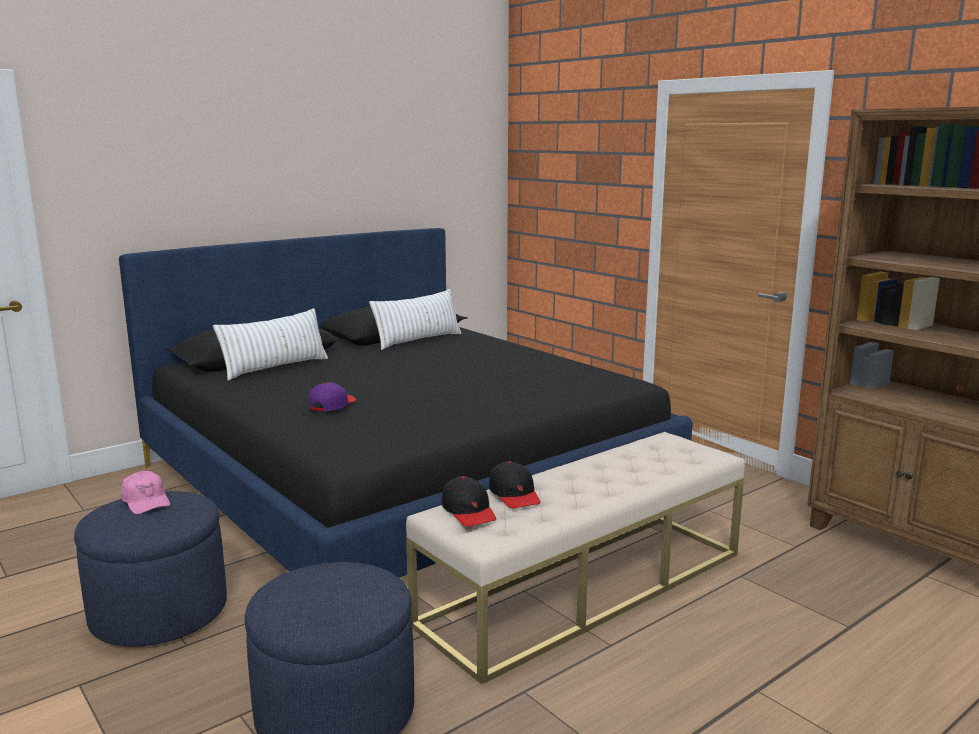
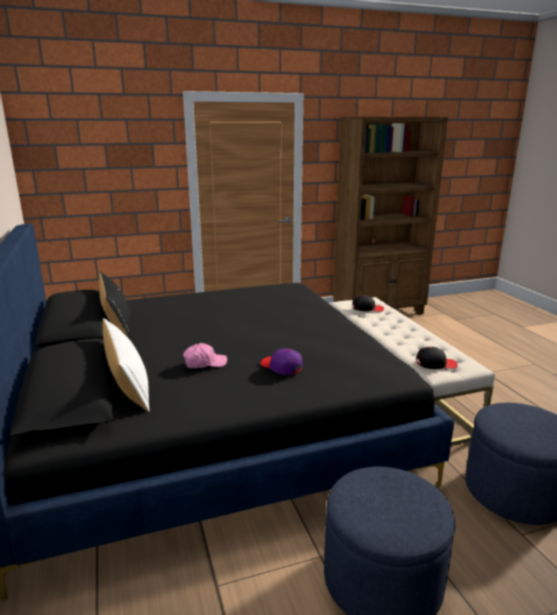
camera: 70 degrees left, 5 degrees up
(146, 501) = (362, 503): pink cap -> pink cap (204, 363)
(418, 340) = (116, 320): white pillow -> black pillow
(514, 494) = (413, 349): black cap -> black cap (367, 308)

